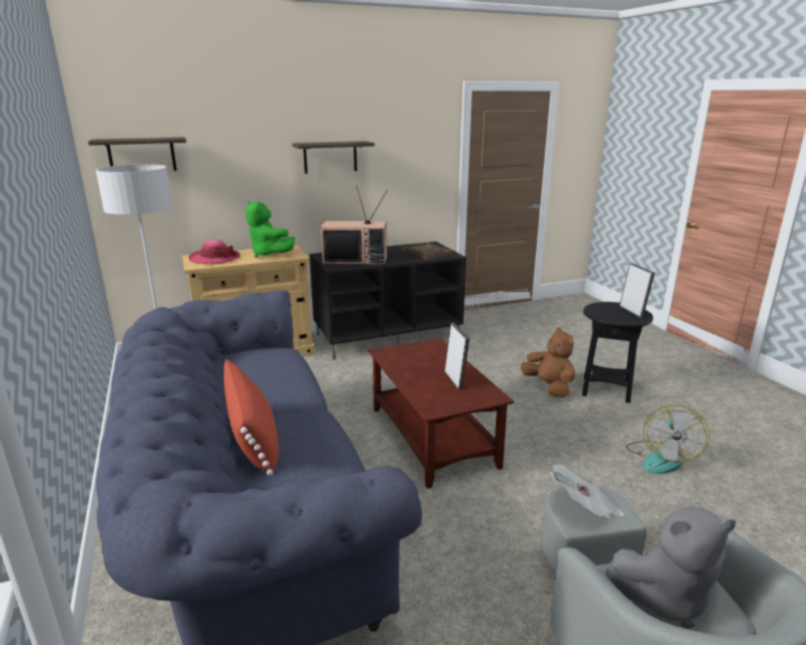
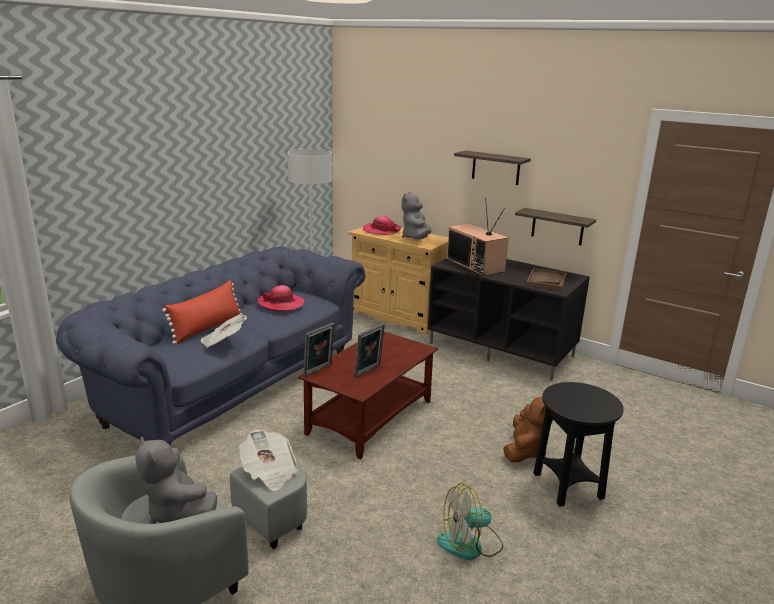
camera: 55 degrees right, 0 degrees up
(142, 155) = (364, 143): shelf -> shelf (557, 227)
(255, 371) = (281, 304): none -> hat
(269, 254) = (416, 238): green plush toy -> grey plush toy
(317, 434) = (223, 342): none -> newspaper
(632, 311) = (599, 408): picture frame -> picture frame (319, 370)

